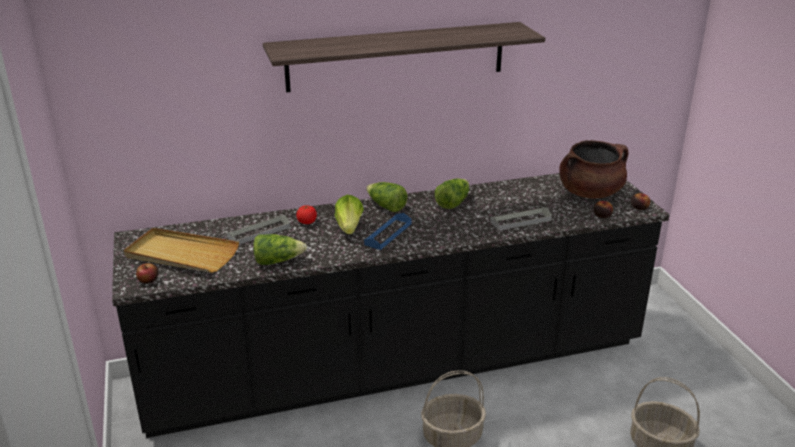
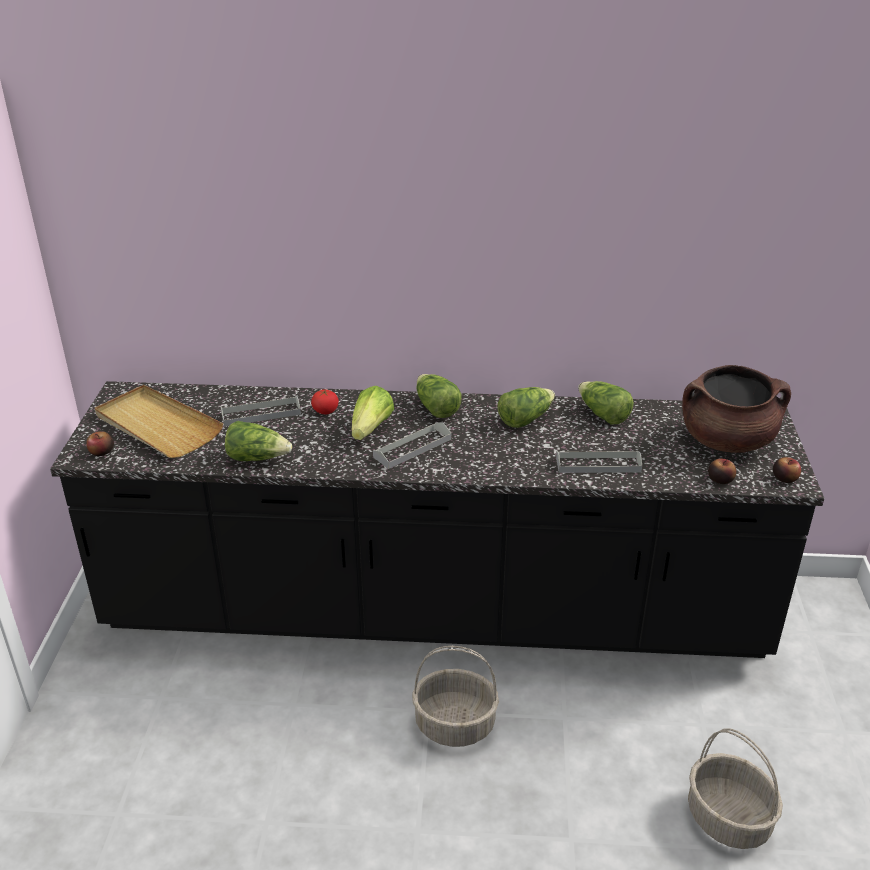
camera: 20 degrees right, 5 degrees up
(388, 234) = (412, 448): blue tray -> grey tray
(396, 56) = (467, 212): shelf -> none
(502, 191) = (603, 415): none -> lettuce

